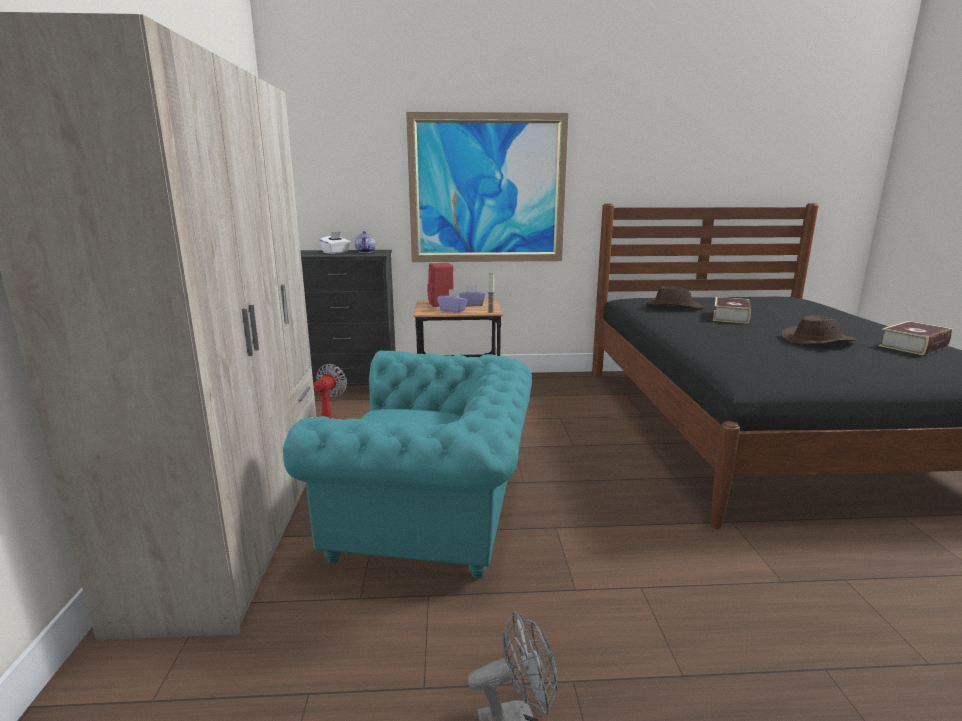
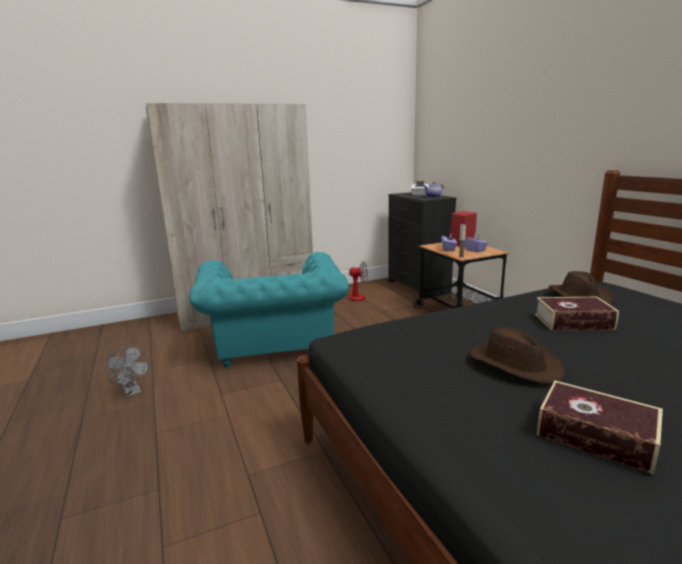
camera: 70 degrees right, 0 degrees up
(487, 189) = (519, 152): picture -> none

